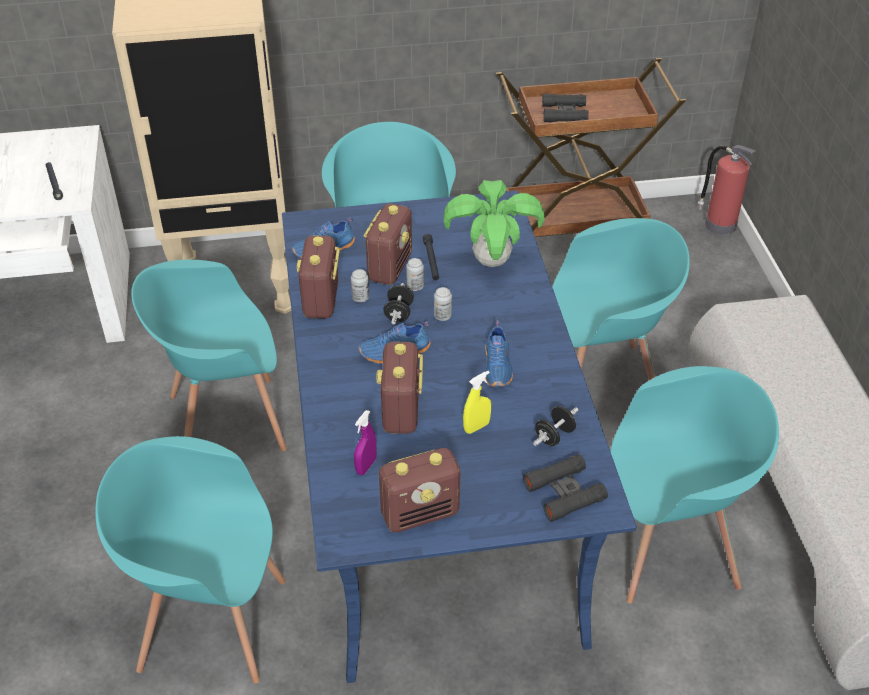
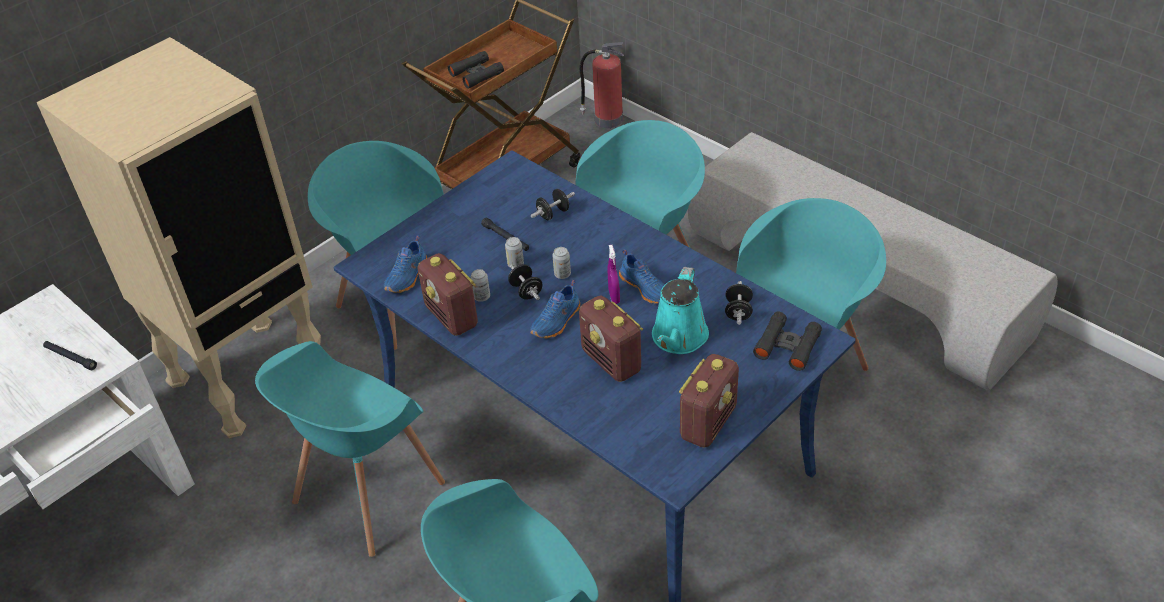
camera: 35 degrees left, 0 degrees up
(366, 466) = (631, 416): purple spray bottle -> purple spray bottle (614, 297)
(390, 267) = (478, 260): radio -> none
(476, 427) = (678, 338): yellow spray bottle -> turquoise watering can
(491, 261) = (553, 214): potted plant -> black dumbbell

